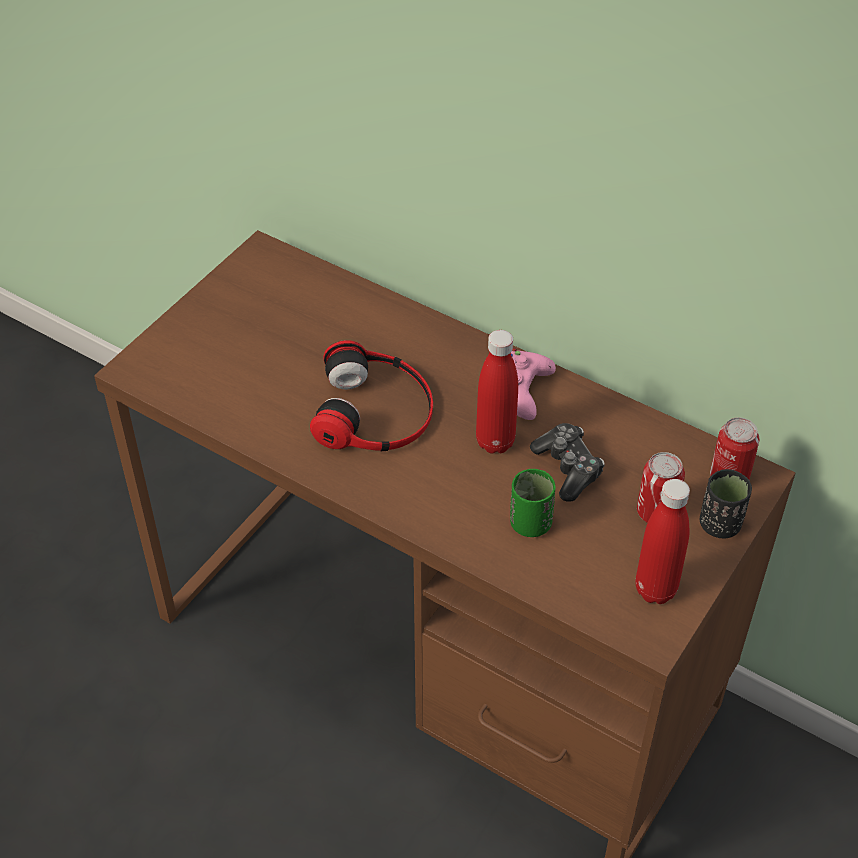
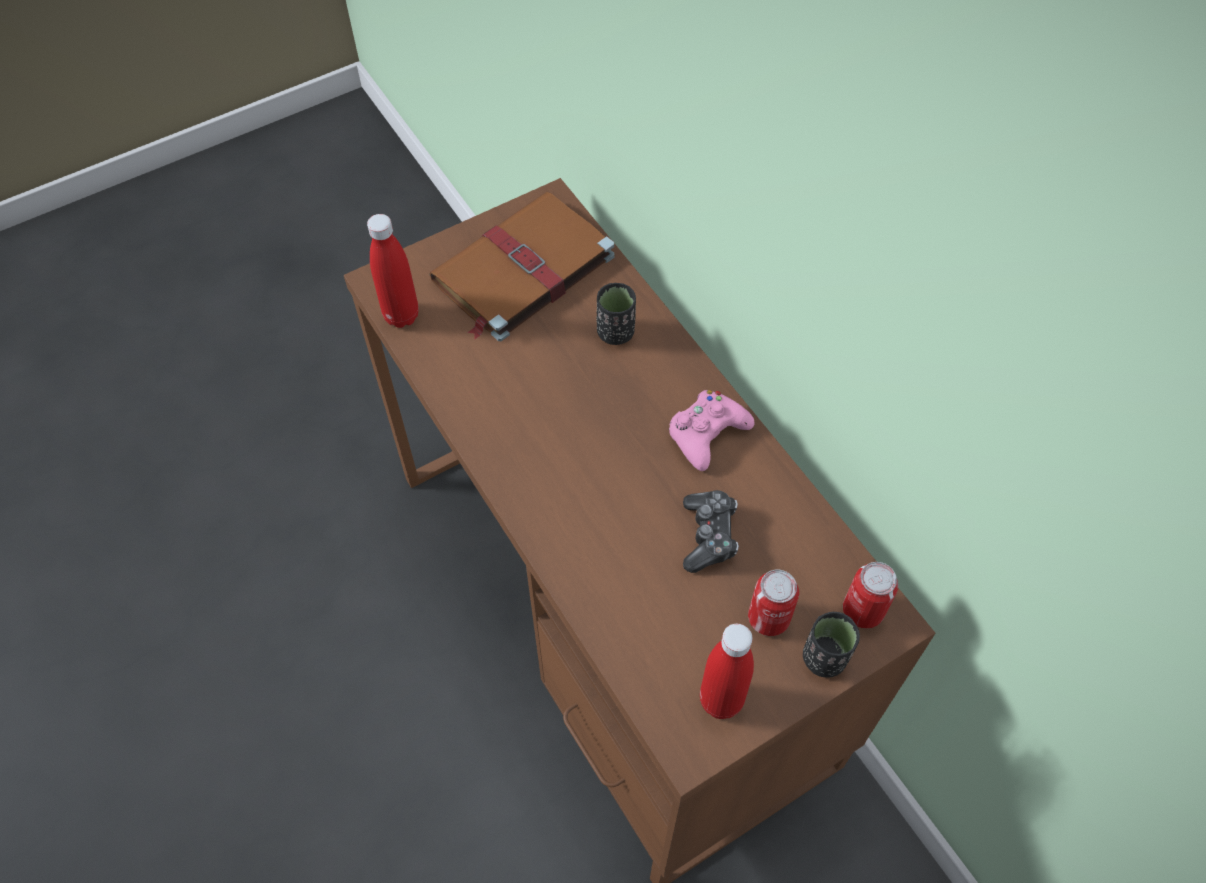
camera: 25 degrees right, 10 degrees up
(268, 316) = (521, 270): none -> brown book
(375, 410) = (563, 404): headphones -> none
(387, 338) = (615, 332): none -> black cup
(495, 442) = (655, 480): red bottle -> red bottle (401, 315)
(530, 523) = (641, 579): green cup -> none

